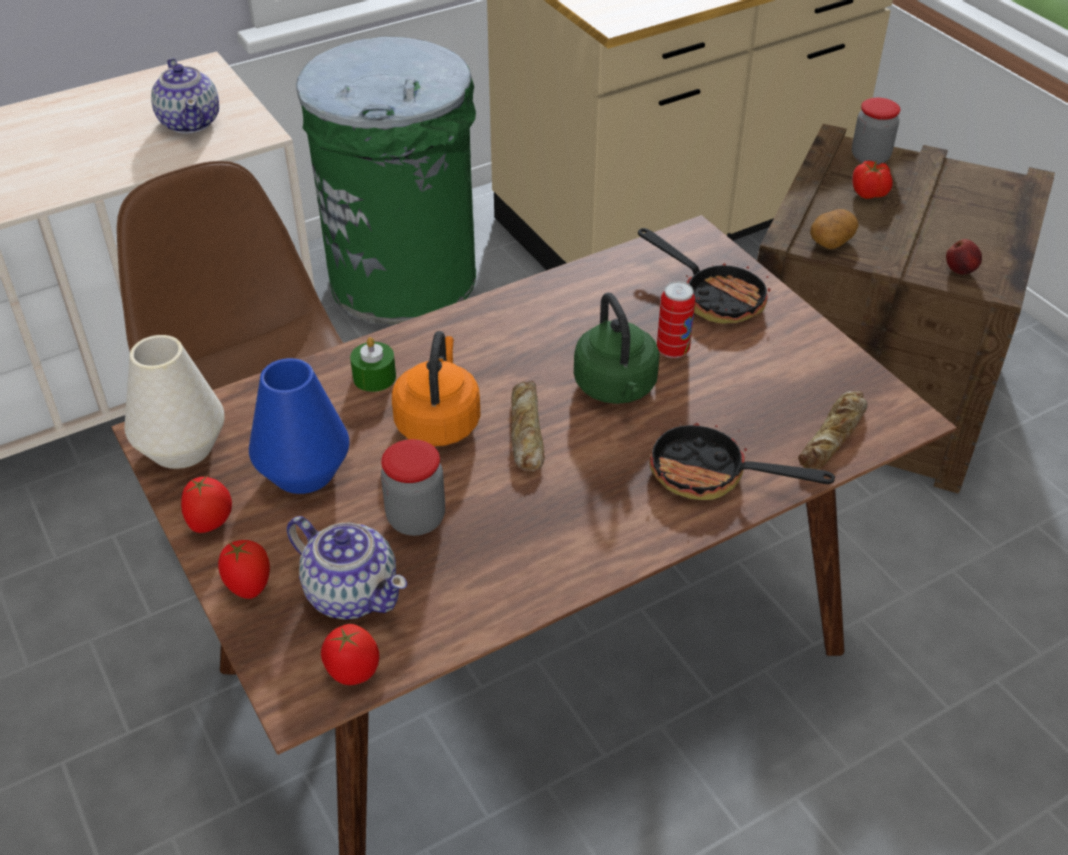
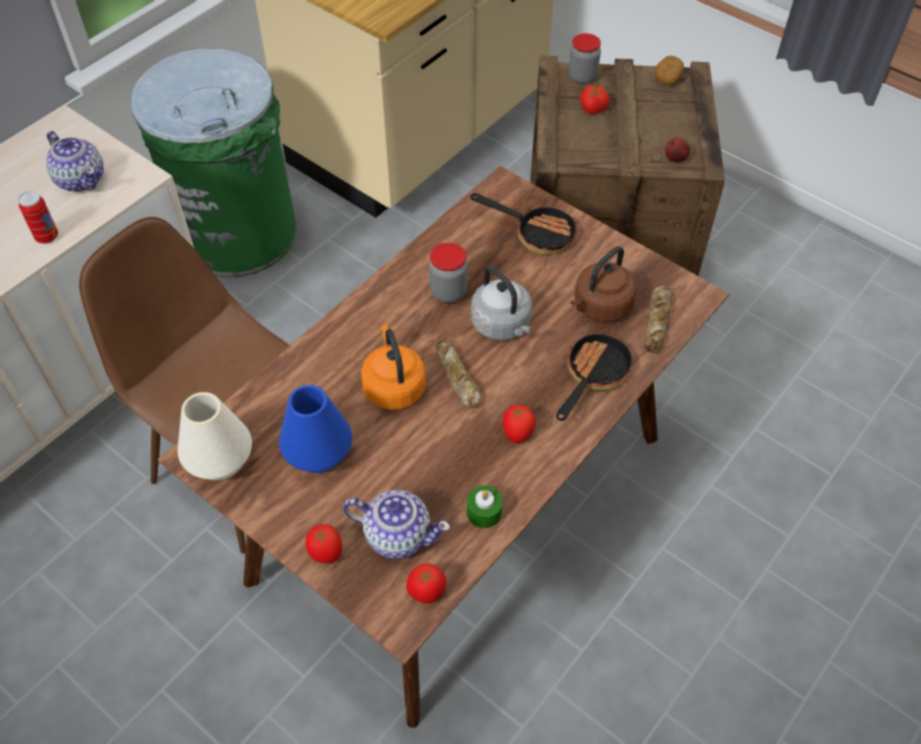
camera: 20 degrees left, 10 degrees up
(211, 524) = (274, 514): tomato -> tomato (517, 434)
(374, 377) = (331, 363): green candle -> green candle (484, 512)
(416, 519) = (414, 466): jar -> jar (448, 292)
(616, 388) = (503, 325): green kettle -> grey kettle
(672, 350) = (527, 284): can -> can (47, 237)
(711, 476) = (593, 375): frying pan -> frying pan turned 120 degrees clockwise
(760, 399) = (600, 307): none -> brown kettle
(831, 240) = (582, 154): potato -> potato (667, 78)

